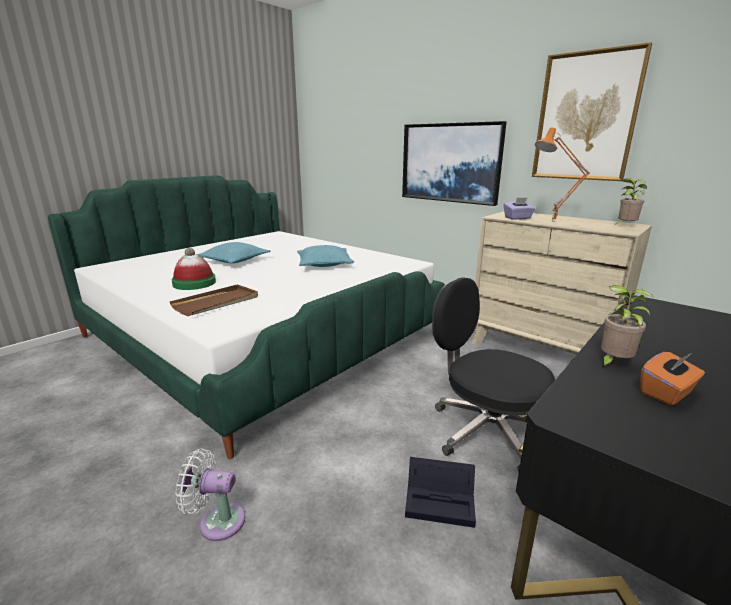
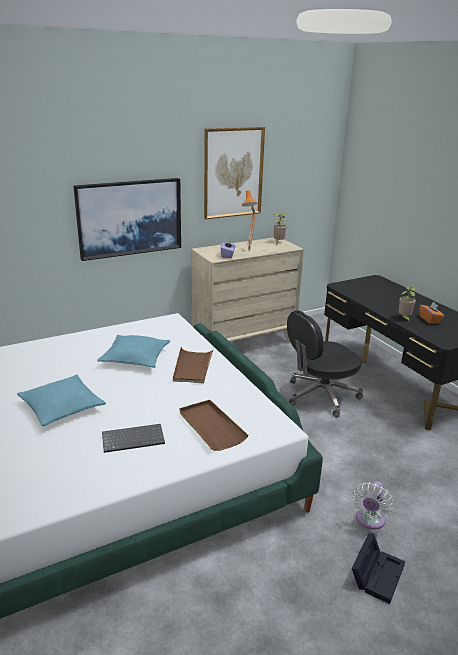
camera: 70 degrees left, 5 degrees up
(194, 283) = (134, 438): hat -> keyboard
(325, 282) = (192, 367): none -> brown tray
(442, 500) = (372, 430): black storage box -> black storage box (377, 573)

